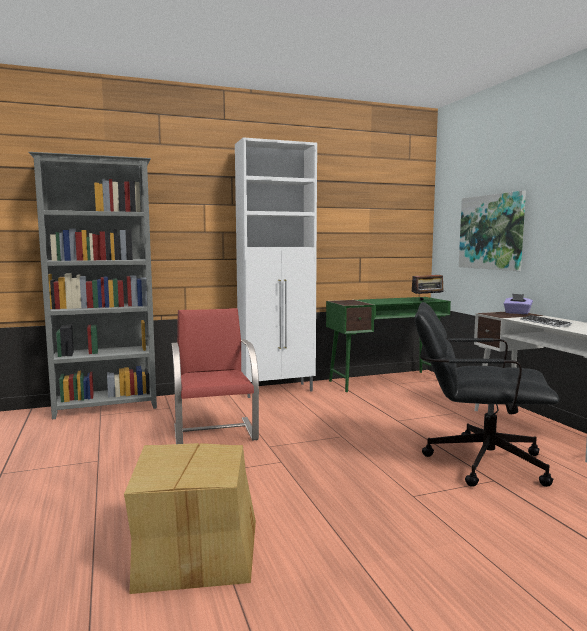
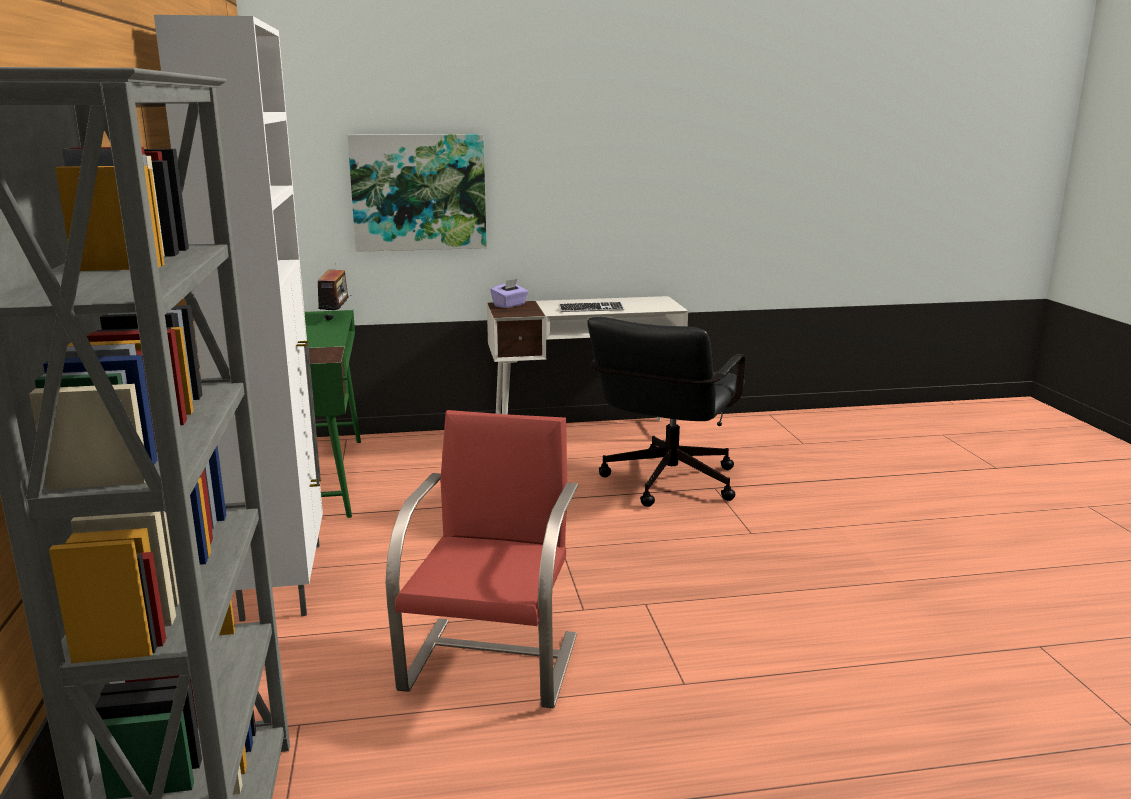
camera: 80 degrees left, 10 degrees up
(194, 551) = (899, 681): cardboard box -> none
(215, 431) = (493, 660): red chair -> red chair turned 105 degrees clockwise

